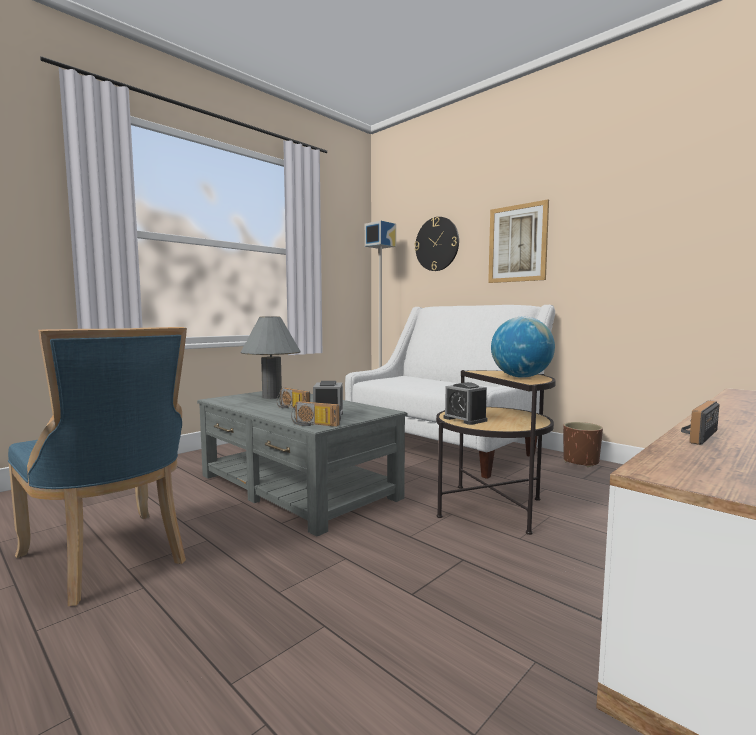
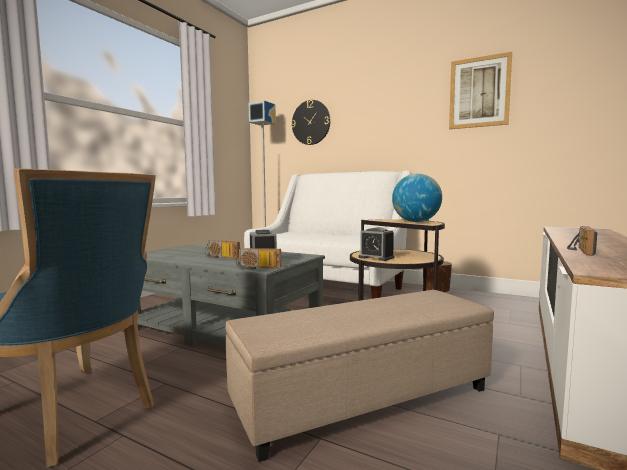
camera: 15 degrees left, 0 degrees up
(272, 397) = (192, 250): grey table lamp -> none
(399, 587) = (363, 397): none -> beige ottoman
(517, 243) = (379, 123): picture -> picture (479, 92)

